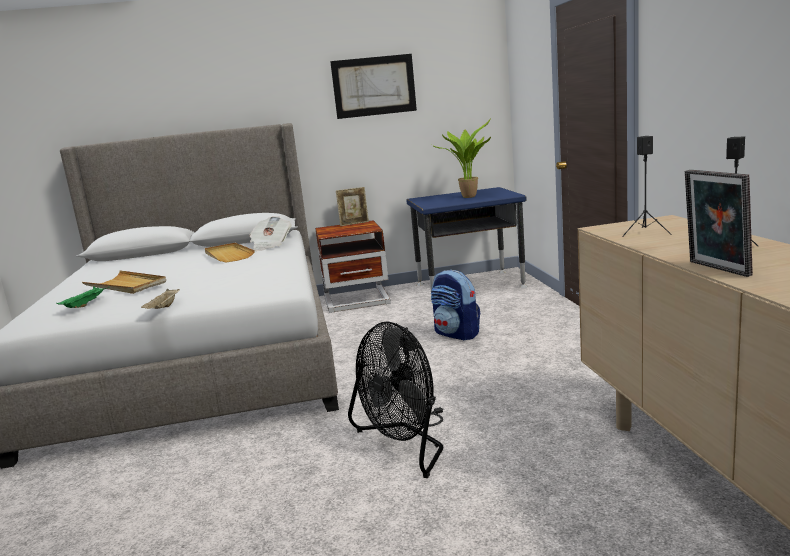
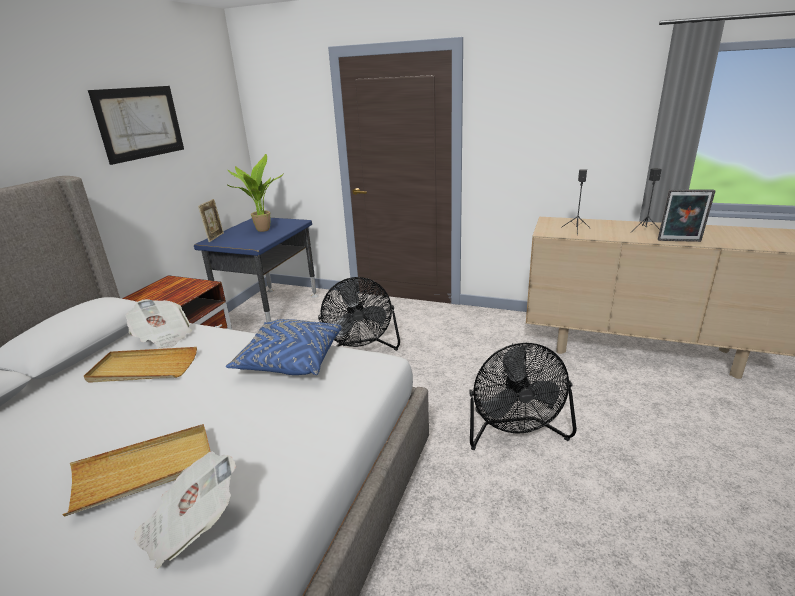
camera: 60 degrees left, 10 degrees up
(85, 304) = (191, 526): green tray -> newspaper
(164, 308) = (324, 450): beige tray -> none
(267, 273) = (290, 360): none -> blue pillow
(354, 224) = (158, 284): picture frame -> picture frame (215, 237)
(457, 334) = (356, 348): backpack -> black fan

